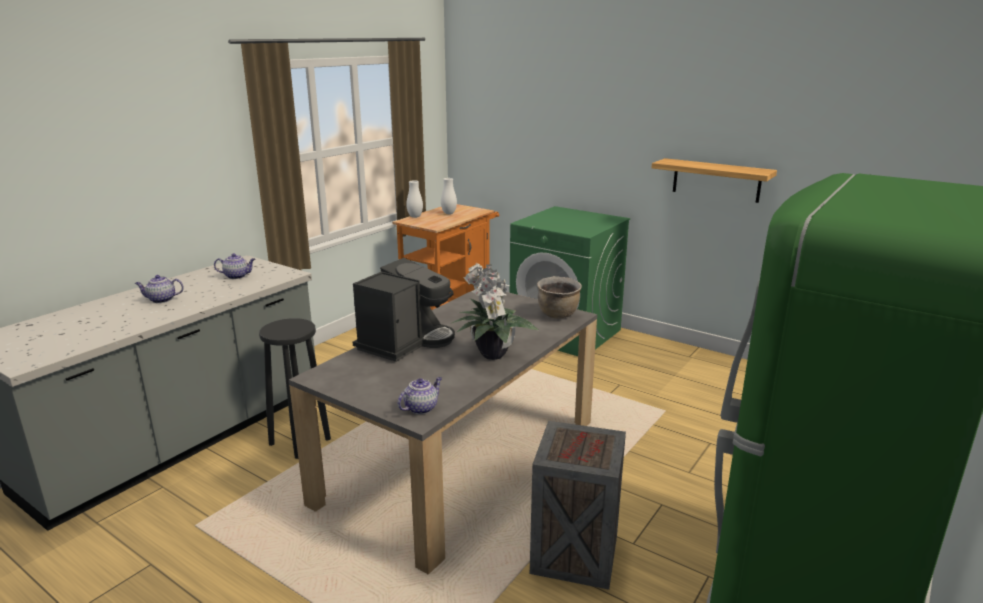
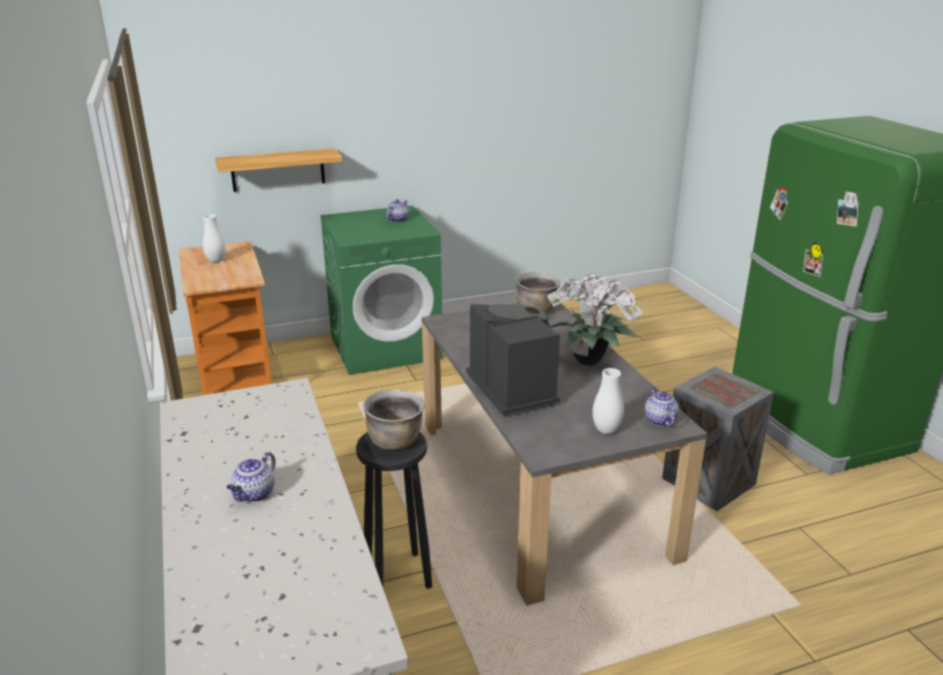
camera: 55 degrees left, 5 degrees up
(237, 276) = (243, 424): teapot -> teapot (397, 220)
(290, 328) = (395, 441): none -> brown cooking pot
(415, 217) = (191, 278): white vase -> white vase (606, 430)
(716, 180) = (491, 148): shelf -> shelf (278, 170)

